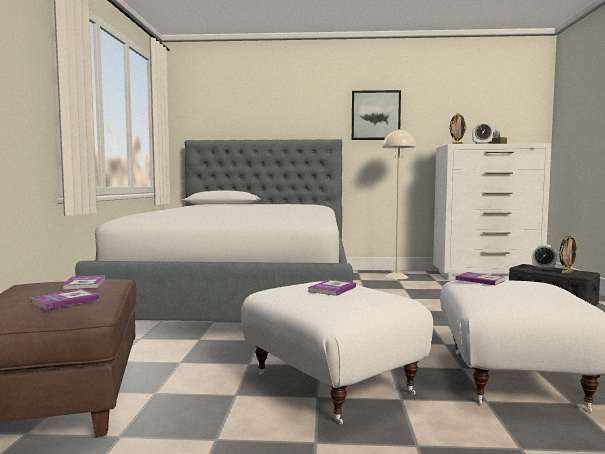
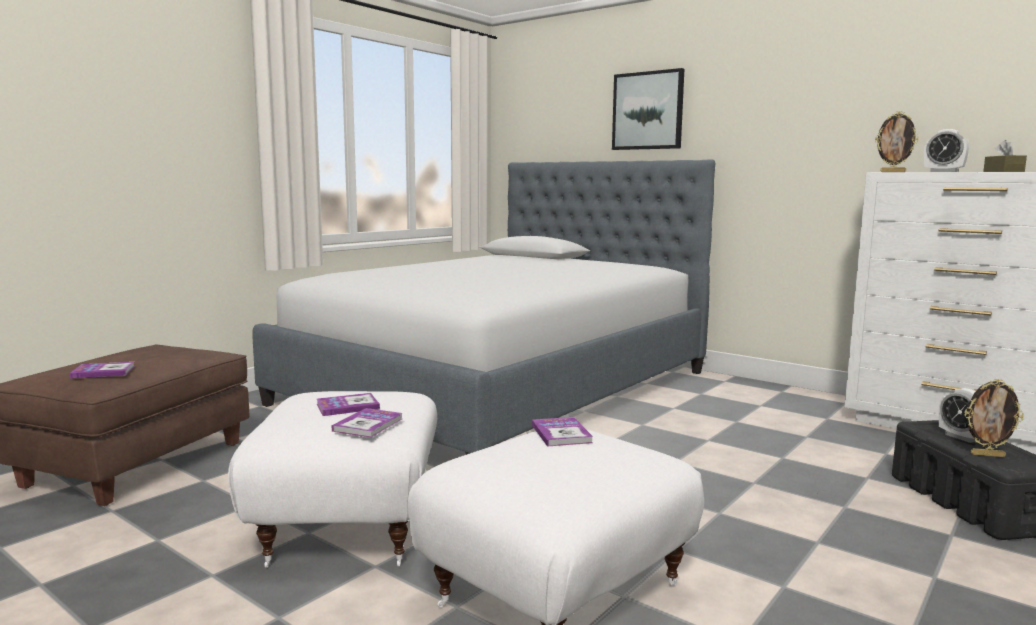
camera: 35 degrees right, 5 degrees up
(84, 284) = (168, 355): book -> book (368, 425)
(375, 115) = (779, 116): picture -> picture (648, 111)
(396, 276) = (772, 398): beige floor lamp -> none

